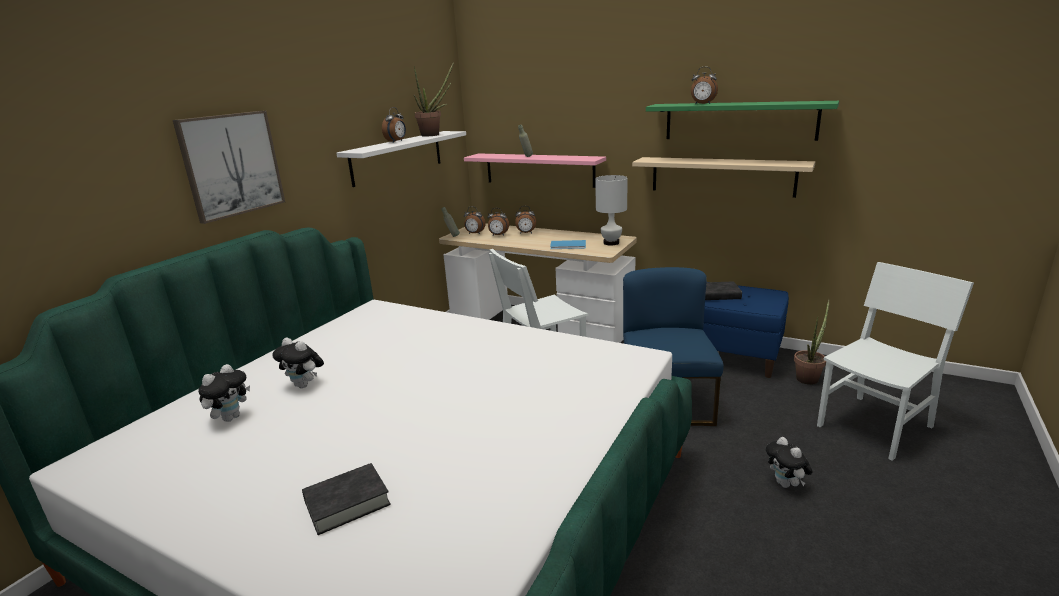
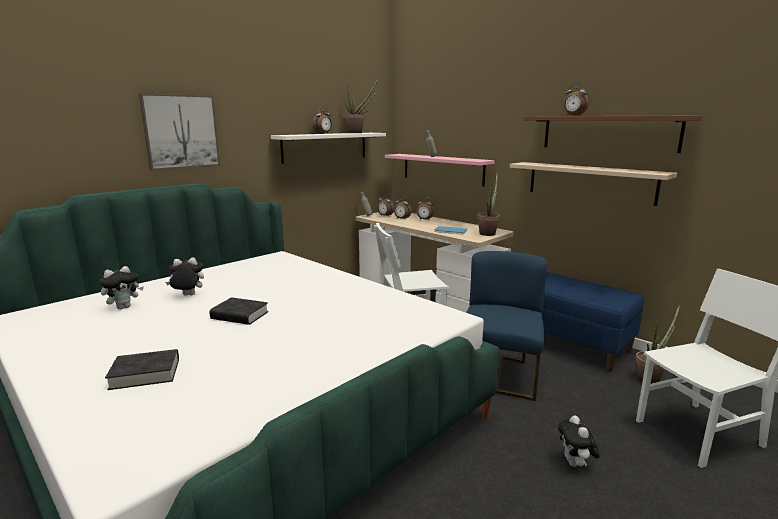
camera: 15 degrees right, 5 degrees down
(304, 385) = (187, 296): plush toy -> plush toy turned 120 degrees clockwise
(611, 243) = (488, 233): white table lamp -> potted plant
(719, 295) = (574, 288): black book -> black book (240, 315)
(739, 121) = (608, 133): green shelf -> brown shelf

